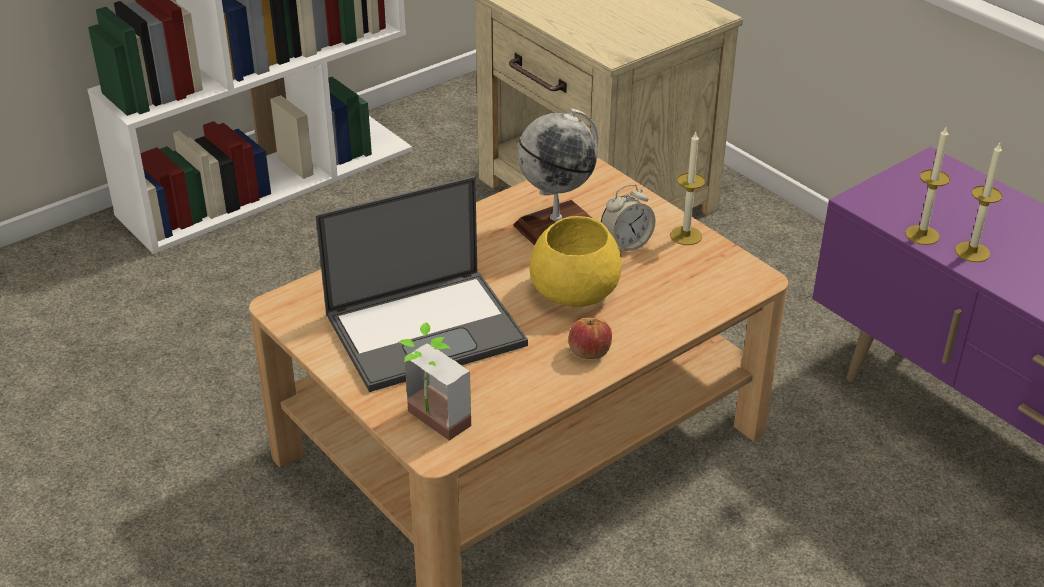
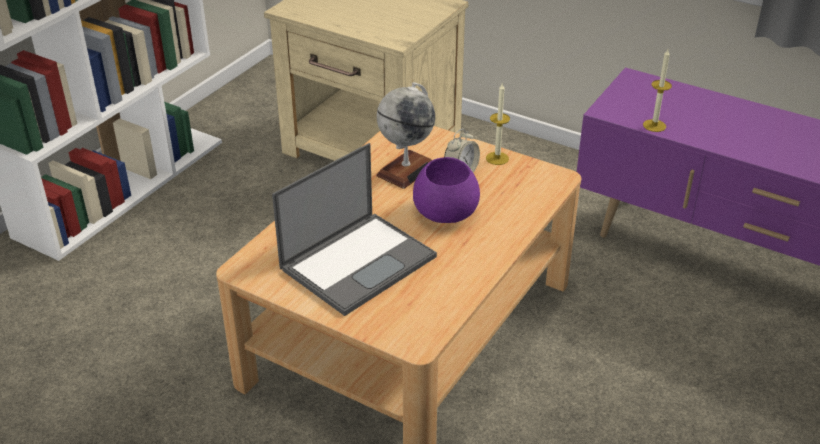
camera: 20 degrees left, 0 degrees up
(429, 425) = (401, 328): potted plant -> none
(575, 290) = (445, 211): yellow bowl -> purple bowl
(589, 352) = (480, 251): apple -> none
(972, 252) = (690, 130): candle -> none

